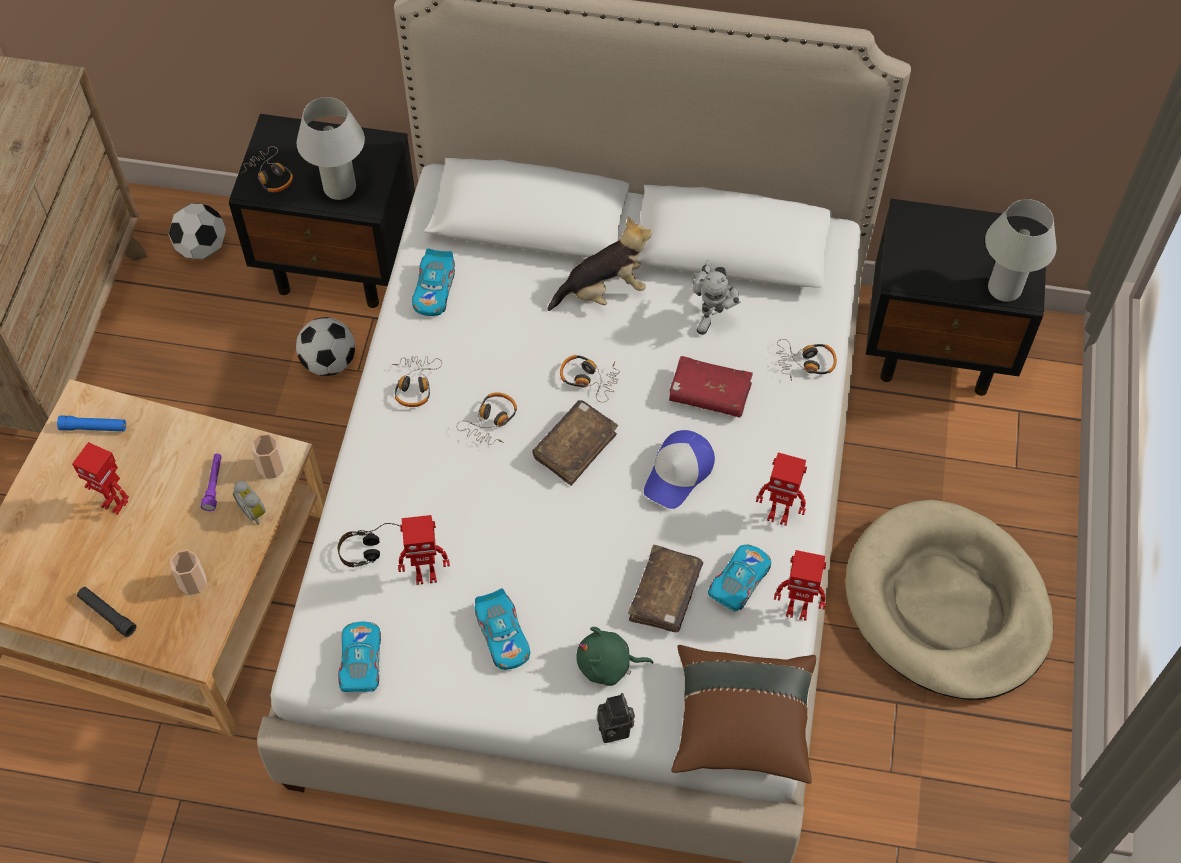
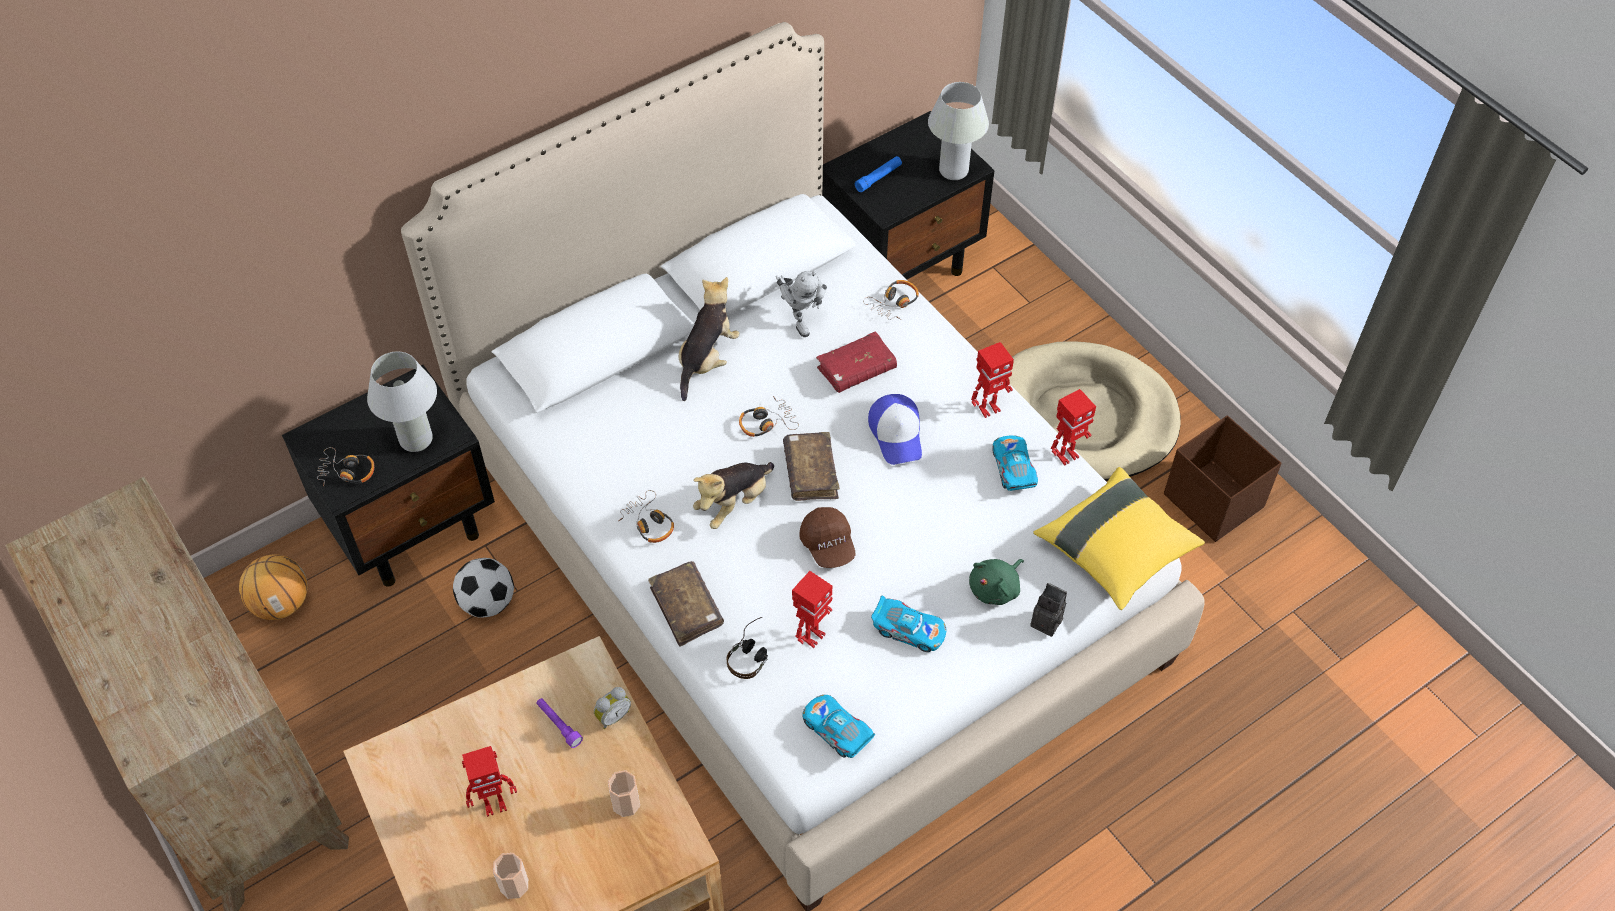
camera: 45 degrees left, 5 degrees down
(94, 427) = (409, 767): blue flashlight -> blue flashlight (878, 178)
(107, 614) = (586, 883): black flashlight -> none
(202, 248) = (281, 603): football -> basketball
(254, 511) = (613, 716): alarm clock -> alarm clock turned 45 degrees counterclockwise
(271, 467) = (588, 676): cup -> cup (514, 885)
(434, 290) = (584, 450): toy car -> none
(491, 422) = (734, 503): headphones -> plush toy
(521, 515) = (828, 545): none -> brown cap
(665, 594) = (978, 515): brown book -> brown book (686, 608)
(742, 723) = (1115, 551): brown pillow -> yellow pillow
(978, 776) = (1213, 502): none -> brown storage box

